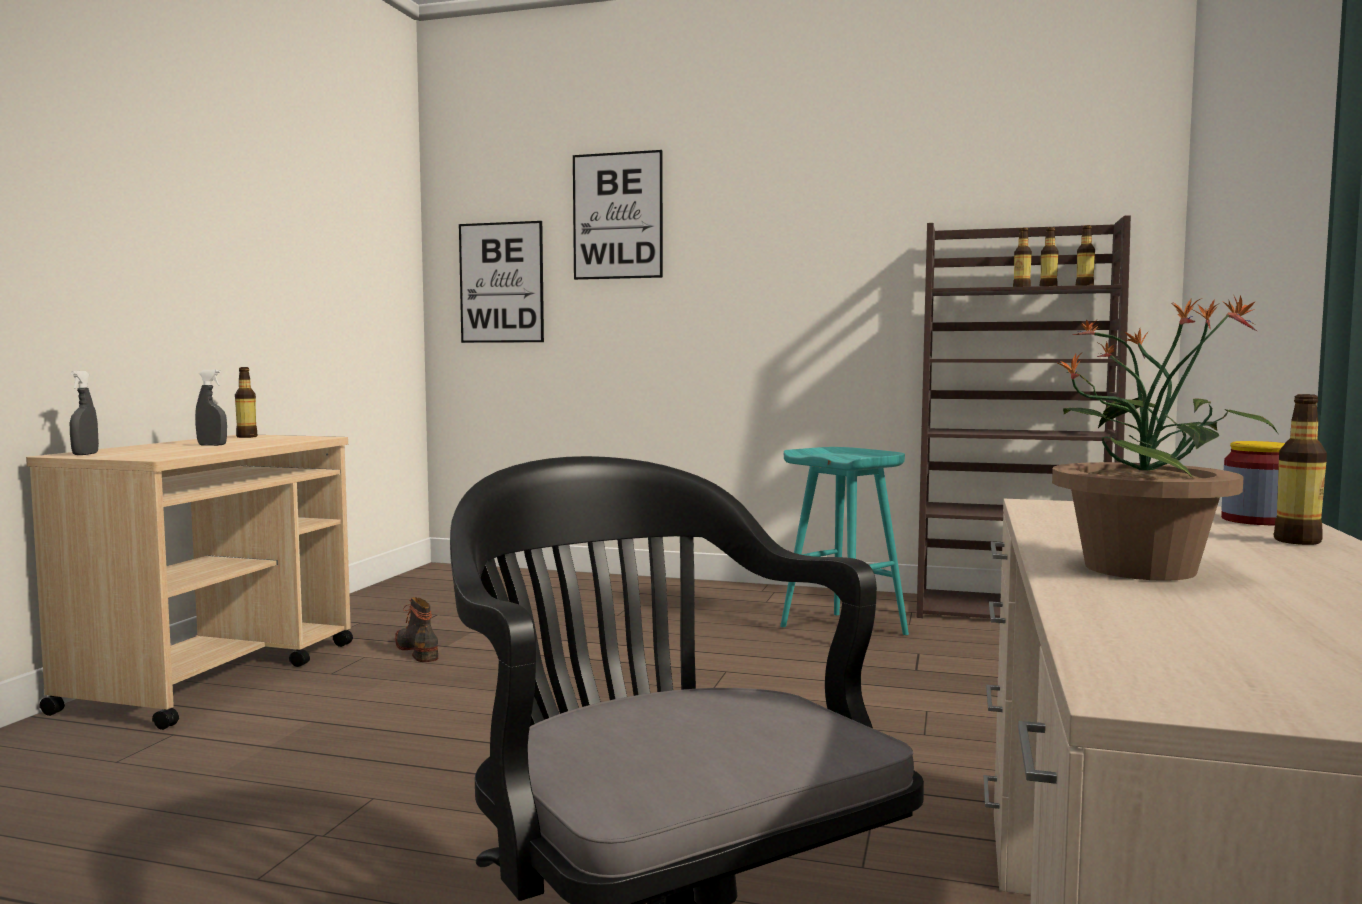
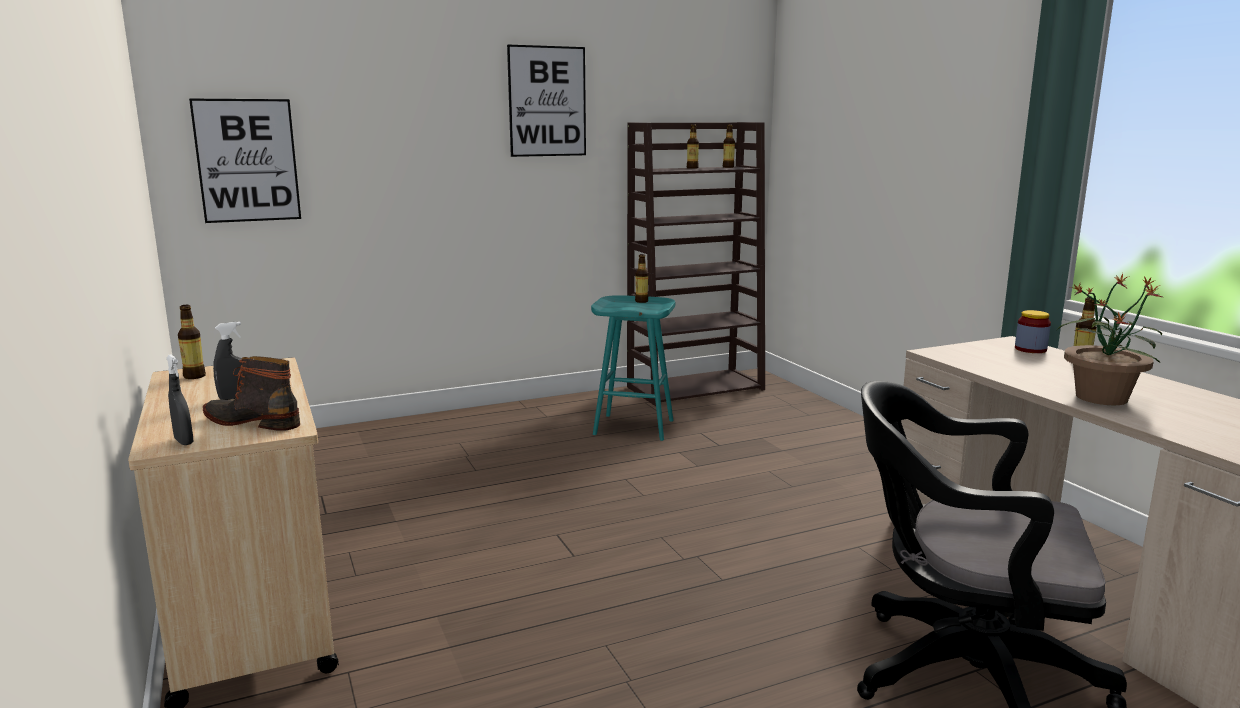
camera: 40 degrees left, 10 degrees up
(418, 650) = (382, 531): boot -> boot (254, 421)
(617, 216) = (370, 98): picture -> picture (547, 101)
(1048, 289) = (706, 167): bottle -> bottle (641, 301)

